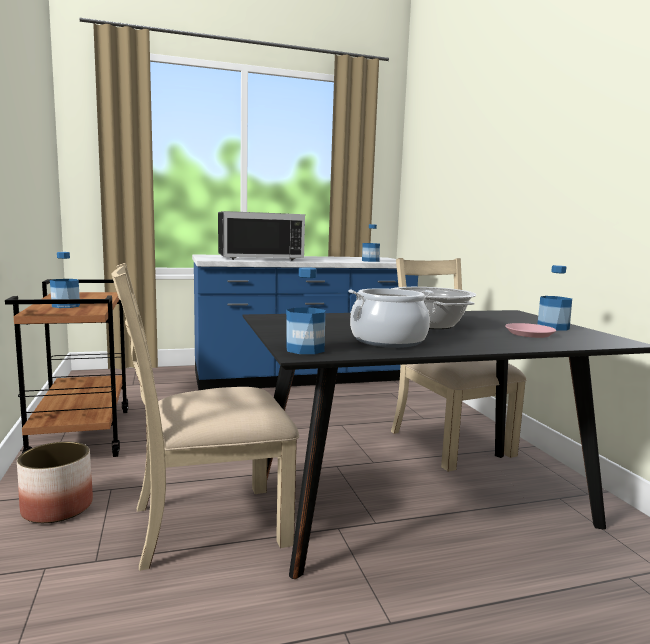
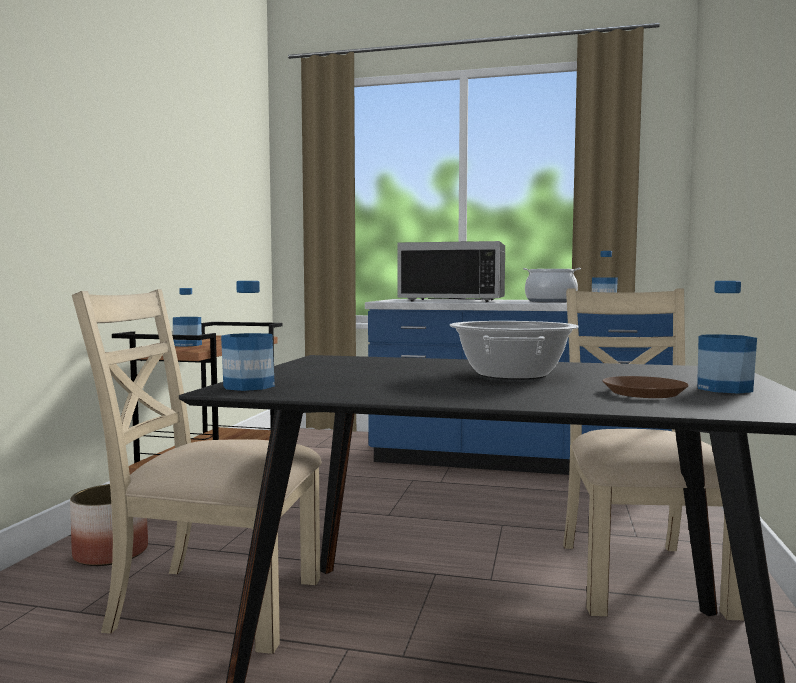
camera: 30 degrees right, 5 degrees down
(388, 341) = (383, 386): cooking pot -> cooking pot (550, 301)
(529, 334) = (643, 392): pink plate -> brown plate

